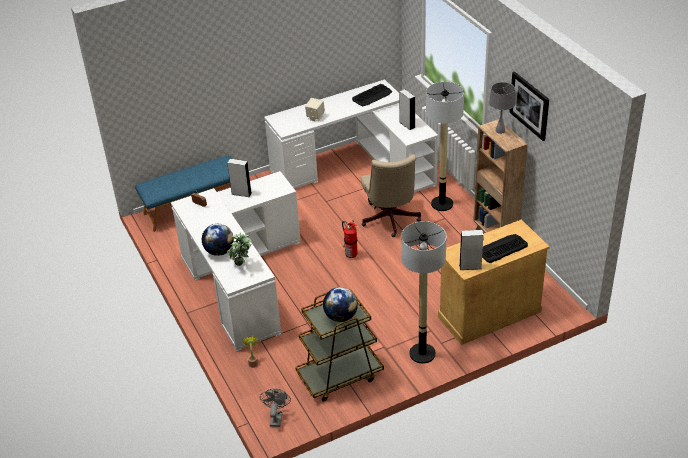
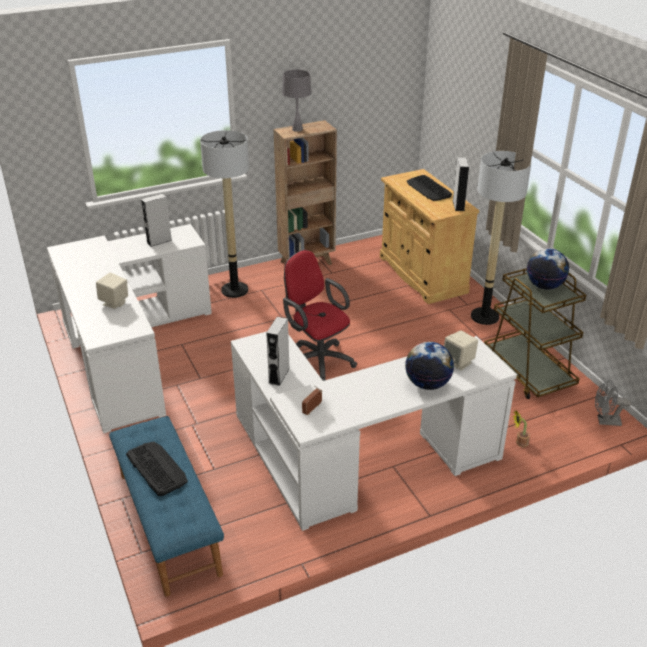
camera: 90 degrees left, 5 degrees down
(242, 266) = (459, 362): potted plant -> beige speaker
(350, 255) = (317, 360): fire extinguisher -> red office chair
(372, 96) = (84, 257): keyboard -> keyboard (156, 468)
(390, 221) = (257, 327): beige office chair -> none
(530, 105) = (311, 79): picture -> none

